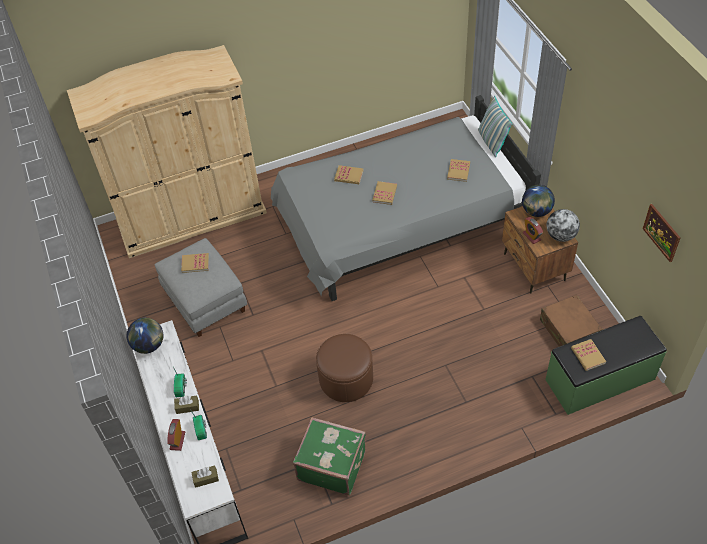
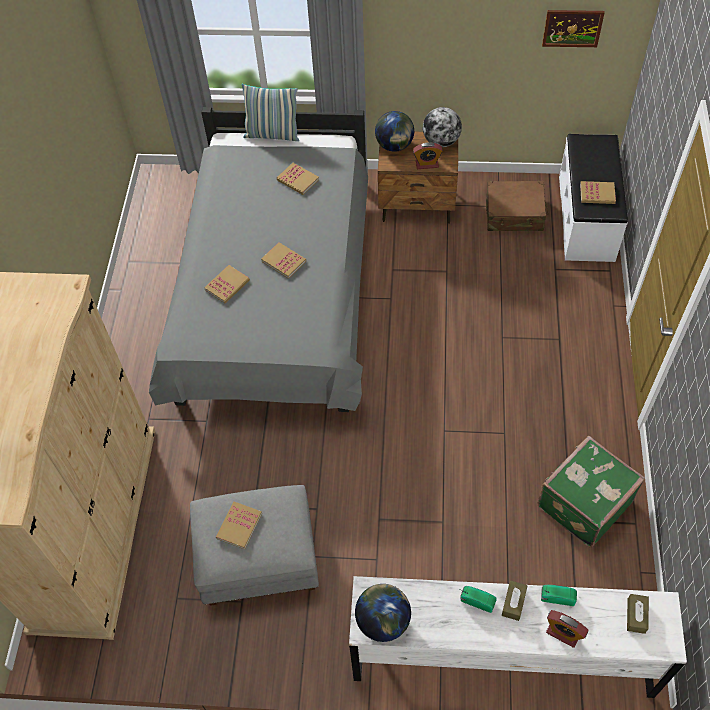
camera: 65 degrees left, 5 degrees up
(346, 379) = (471, 441): brown ottoman -> none
(600, 380) = (587, 218): green bench -> white bench

